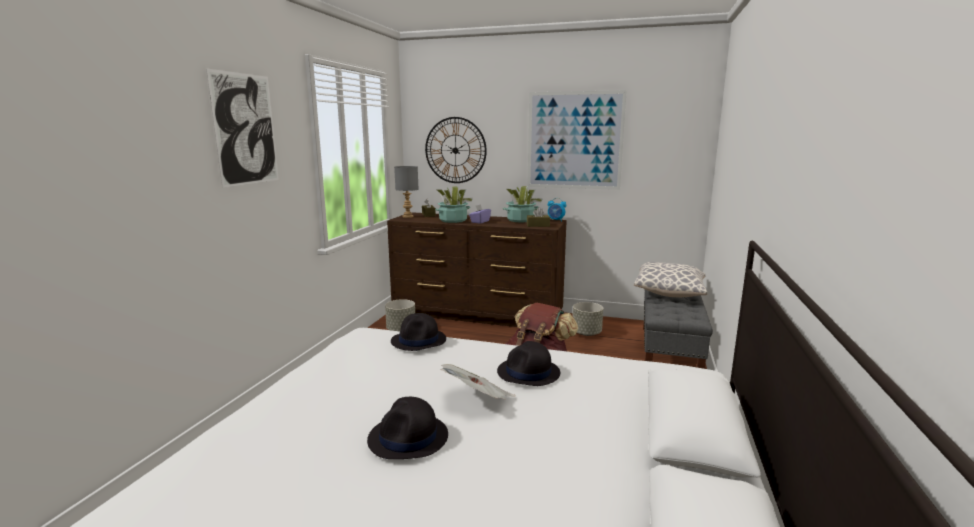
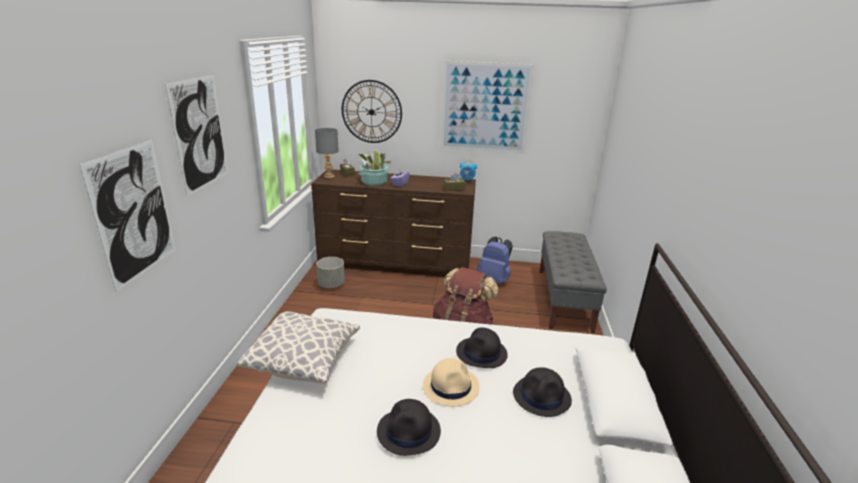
camera: 10 degrees left, 10 degrees up
(151, 185) = (134, 213): none -> picture
(419, 341) = (380, 323): black hat -> black hat (542, 396)
(478, 400) = (451, 386): newspaper -> beige hat
(520, 220) = (435, 180): potted plant -> none
(586, 333) = (494, 279): grey planter -> blue backpack
(669, 293) = (566, 249): pillow -> pillow (304, 359)

